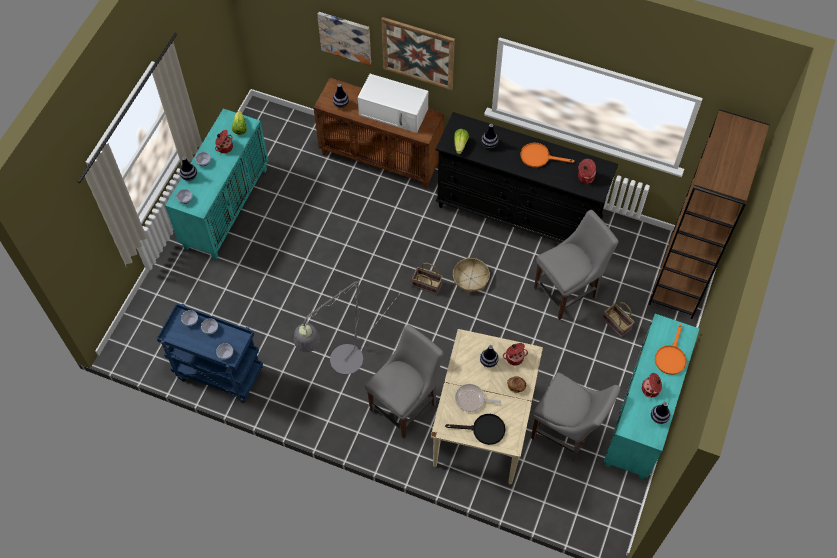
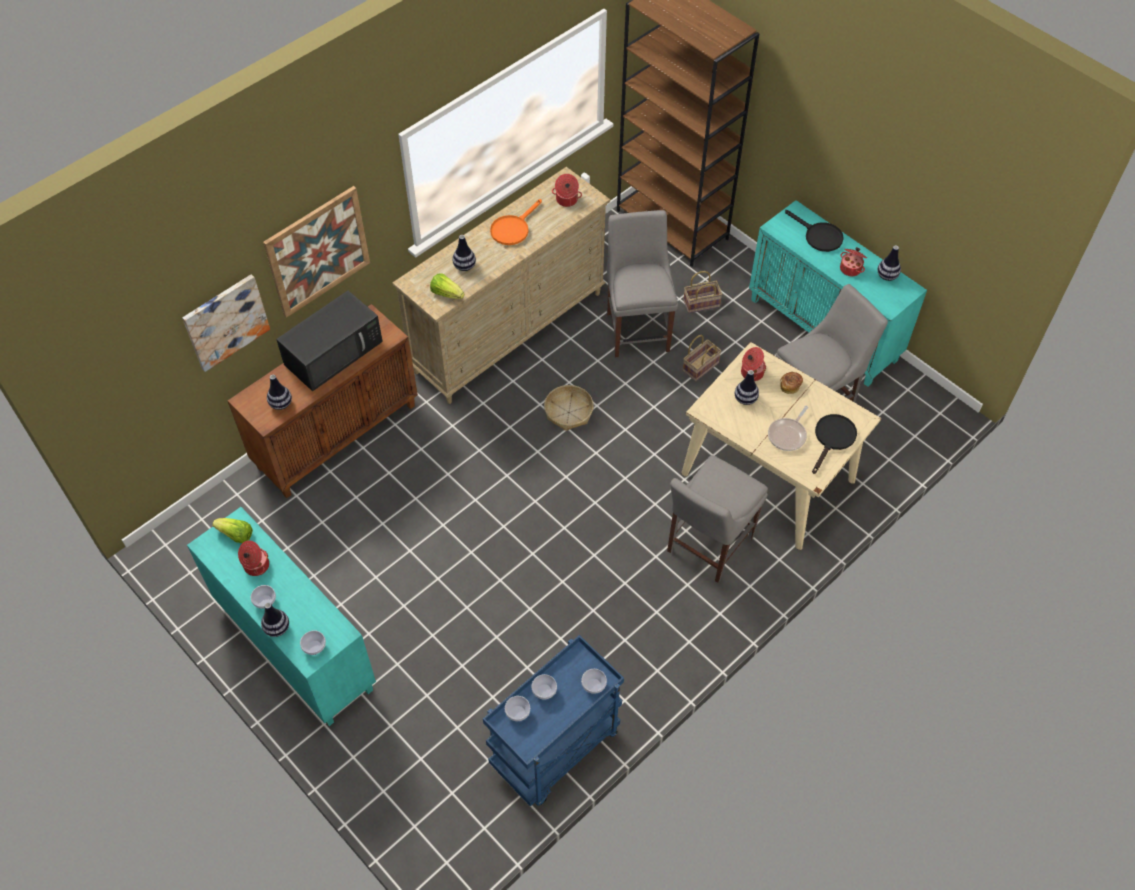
camera: 65 degrees left, 5 degrees down
(341, 366) = (618, 597): grey floor lamp -> none
(394, 112) = (334, 352): white microwave -> black microwave
(405, 405) = (707, 547): grey chair -> grey chair turned 120 degrees counterclockwise
(428, 284) = (552, 458): basket -> basket (700, 366)
(518, 215) = (510, 331): black dresser -> beige dresser
(671, 356) = (819, 236): orange frying pan -> black frying pan

